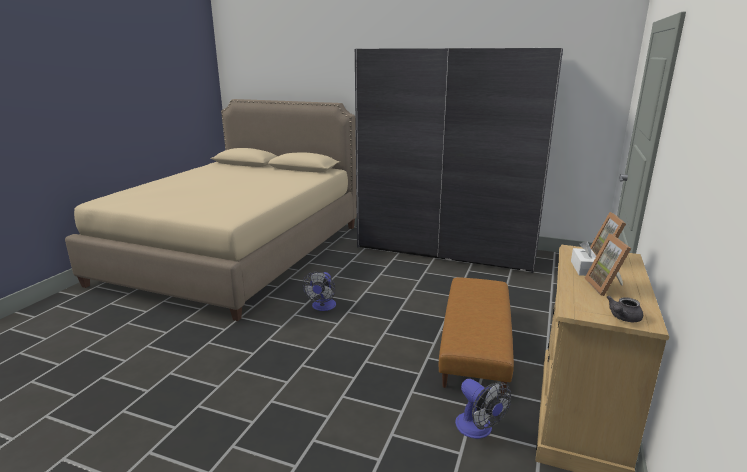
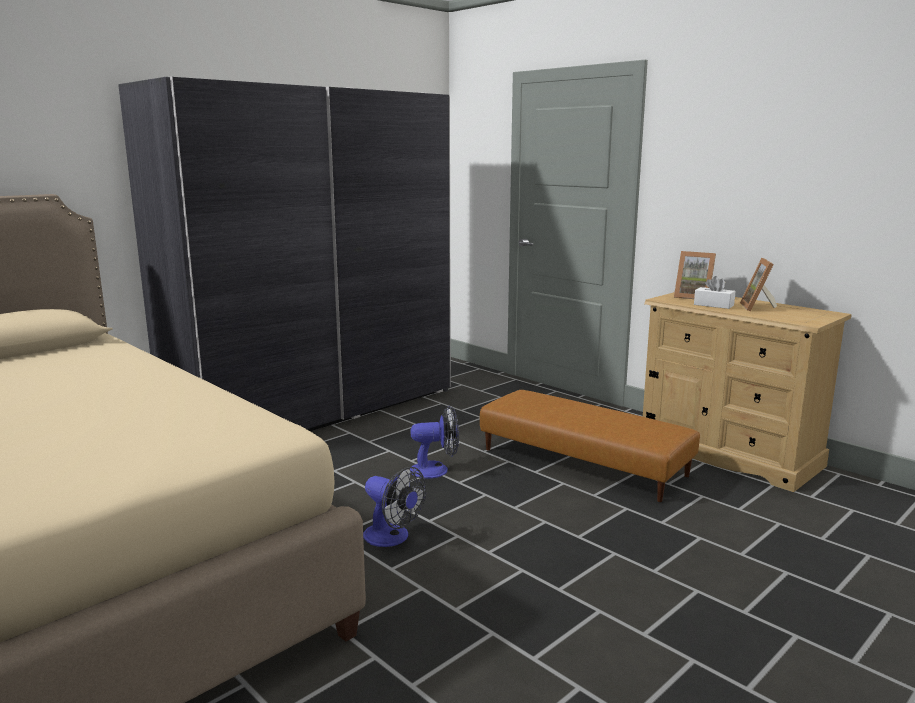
camera: 65 degrees left, 5 degrees down
(478, 429) = (742, 504): fan -> fan (436, 470)
(607, 287) = (758, 308): picture frame -> picture frame turned 75 degrees clockwise
(622, 318) = (822, 316): grey teapot -> none

